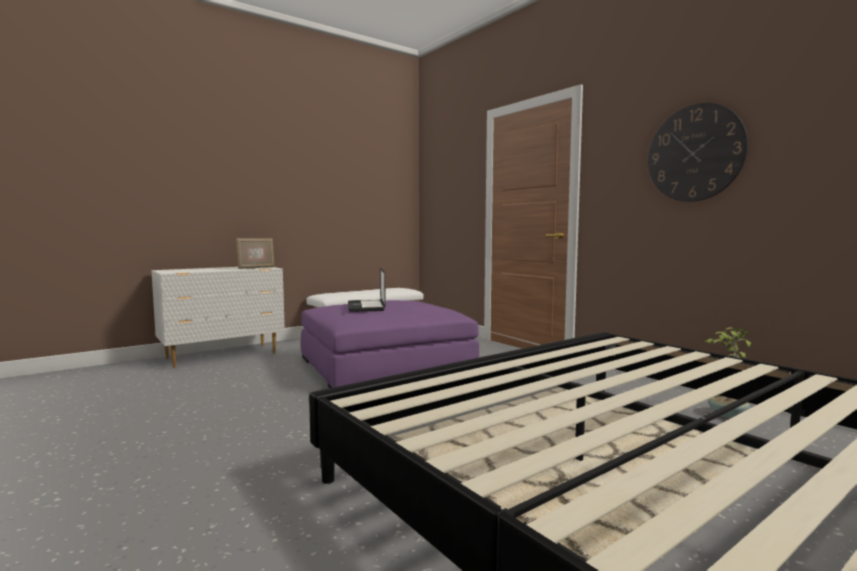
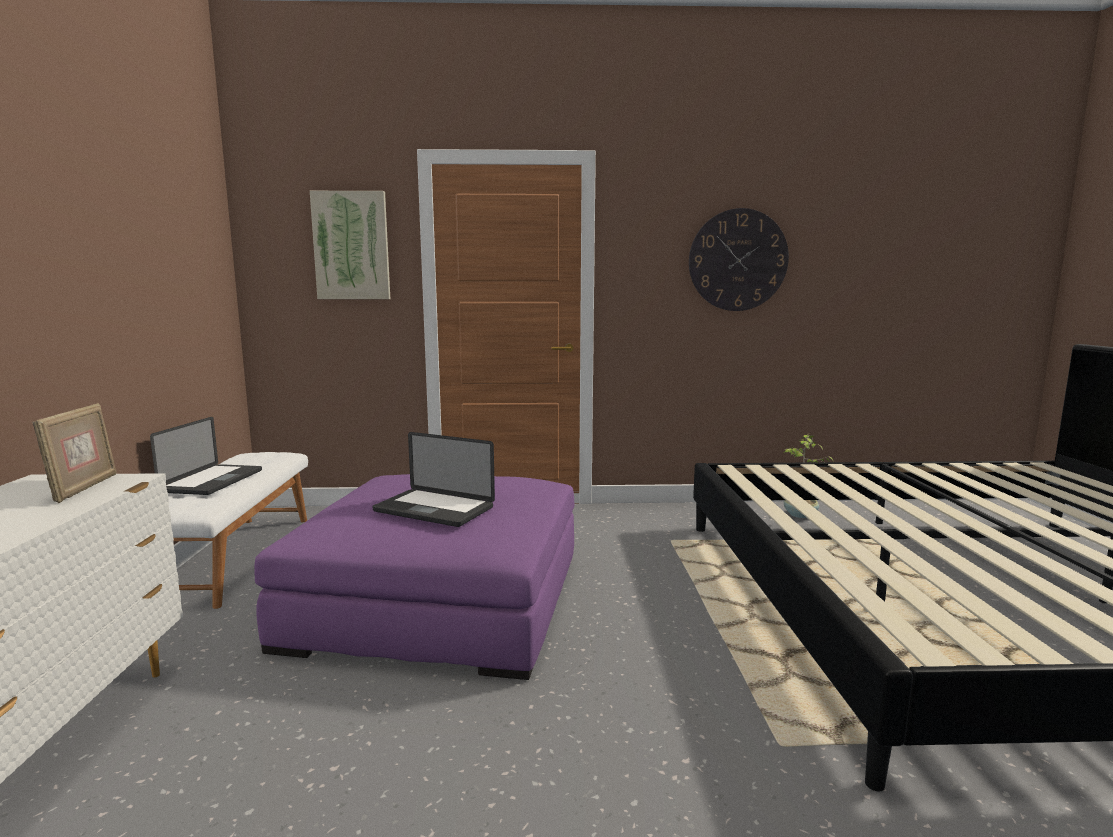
camera: 55 degrees left, 5 degrees up
(357, 291) = (213, 481): none -> laptop
(458, 174) = (351, 246): none -> picture

